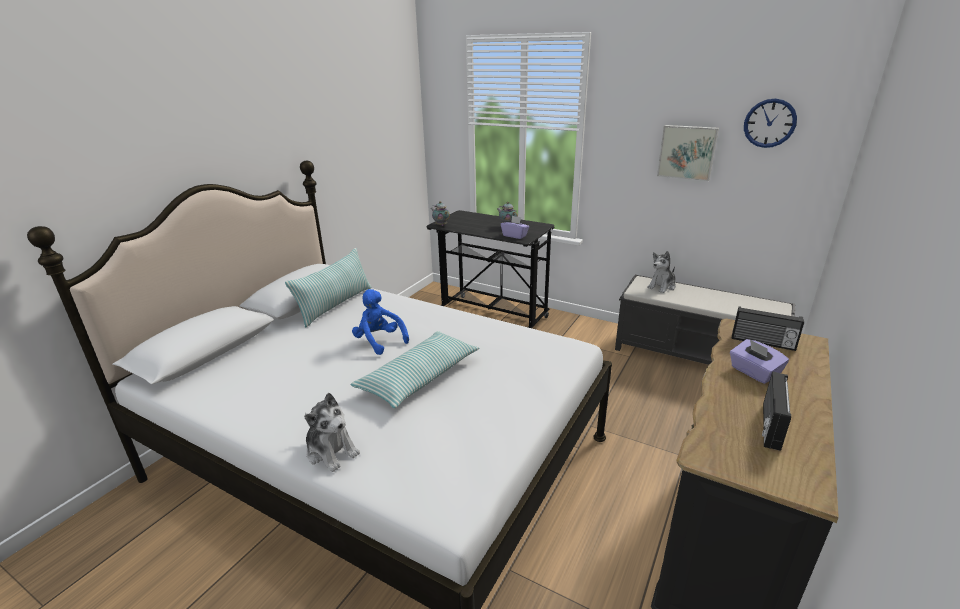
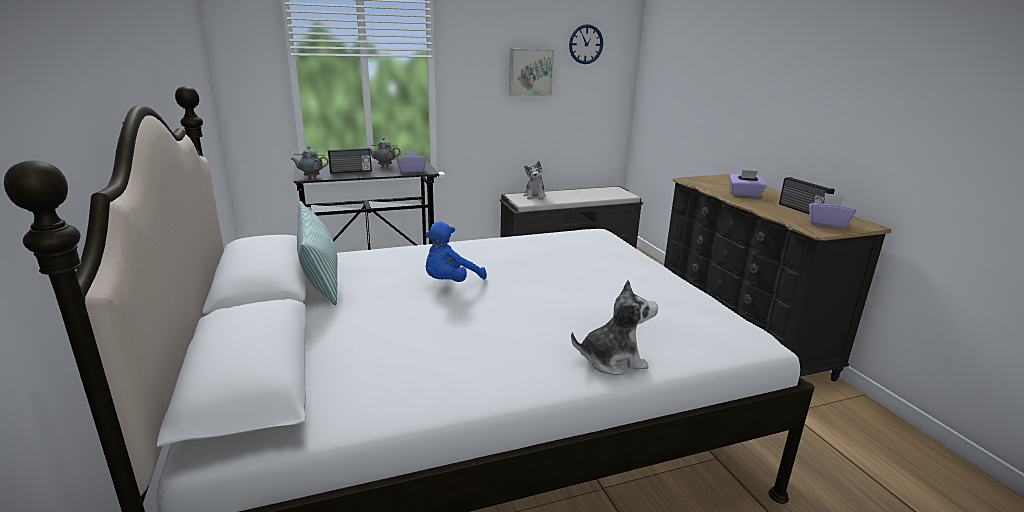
camera: 50 degrees left, 5 degrees down
(379, 341) = (450, 283): blue plush toy -> blue plush toy turned 45 degrees counterclockwise
(419, 377) = (547, 289): pillow -> none
(747, 457) = (827, 224): none -> purple tissue box
(762, 342) = (715, 182): radio -> radio (351, 171)

